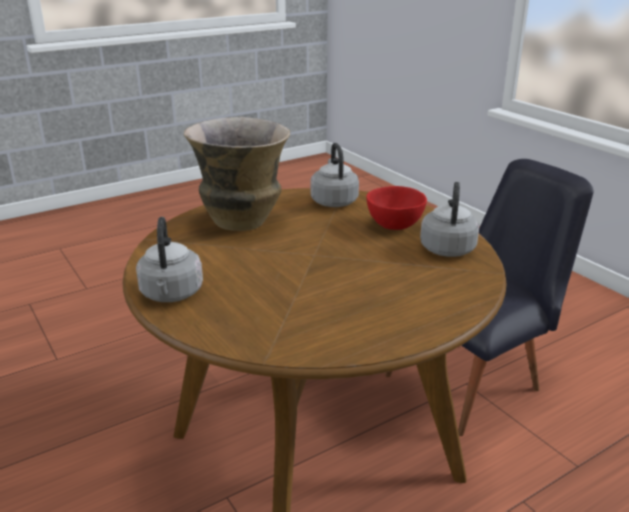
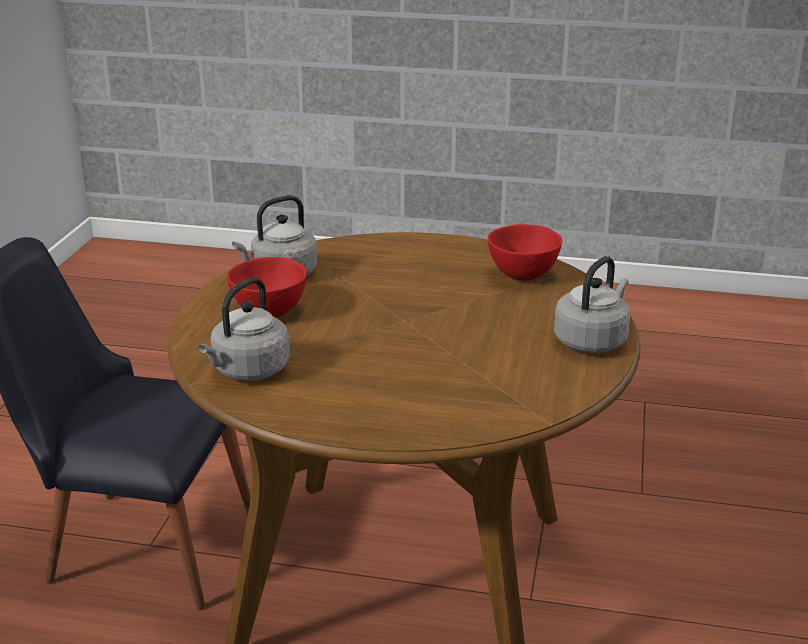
camera: 135 degrees left, 0 degrees up
(242, 222) = (404, 392): vase -> none
(299, 330) = (523, 274): none -> red bowl

